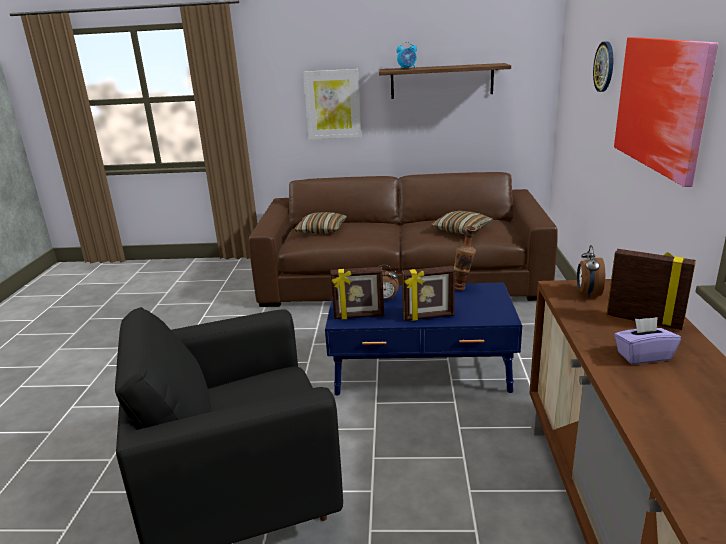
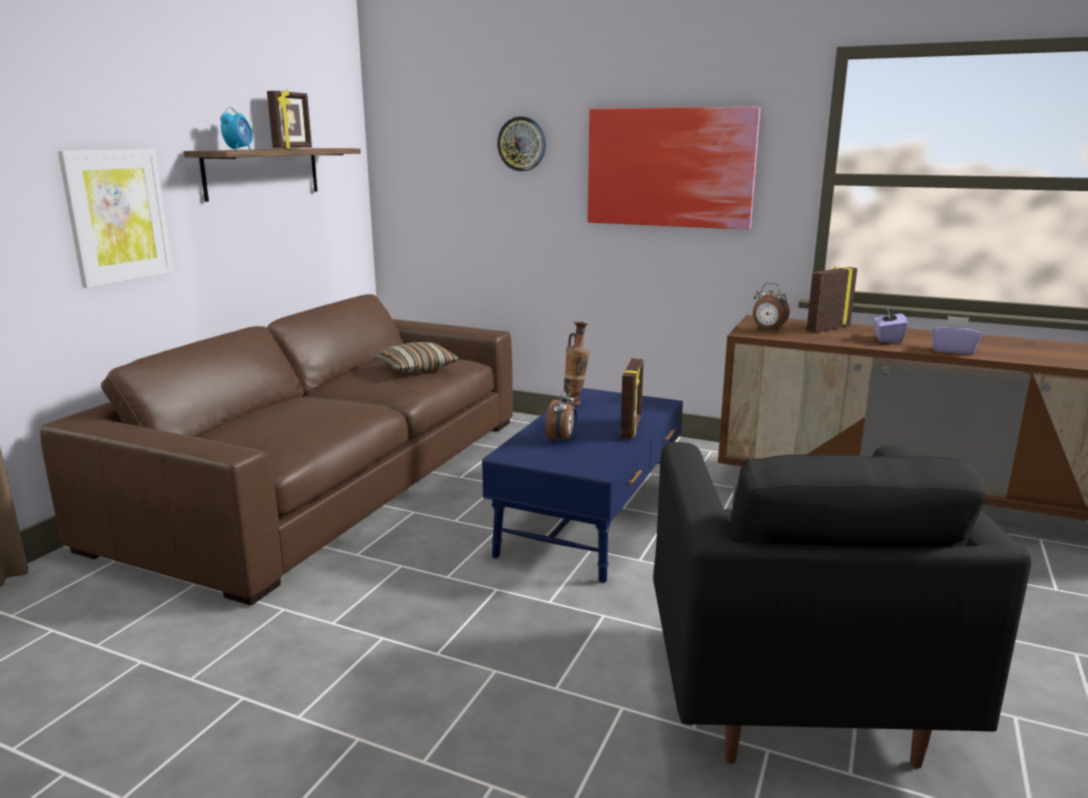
camera: 70 degrees left, 5 degrees down
(321, 230) = (254, 431): pillow -> none
(359, 316) = (595, 459): picture frame -> picture frame (293, 148)
(641, 400) = (952, 350): none -> purple tissue box

